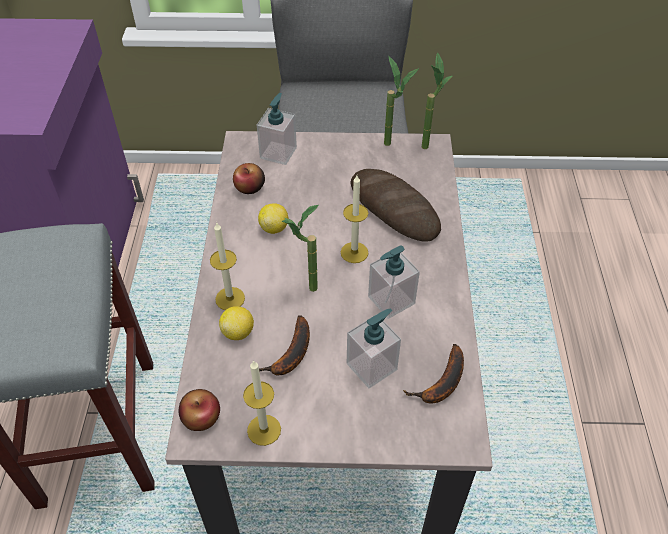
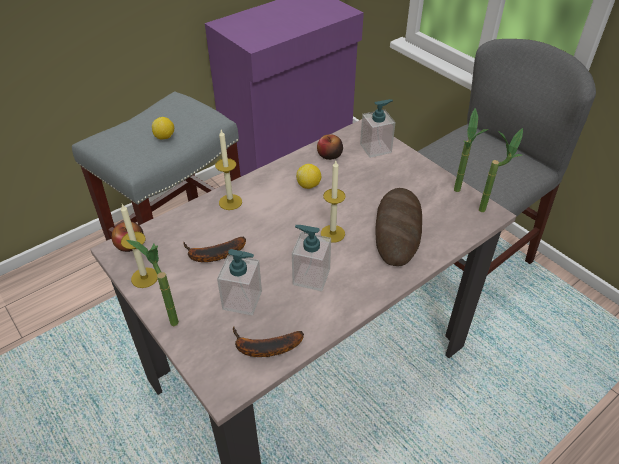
camera: 50 degrees right, 5 degrees down
(238, 332) = (208, 221): lemon -> lemon (165, 137)
(304, 290) = (272, 230): potted plant -> potted plant (167, 319)

